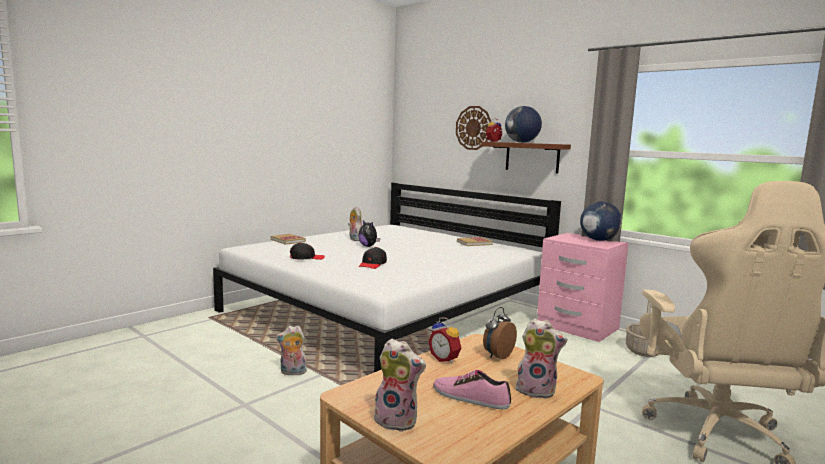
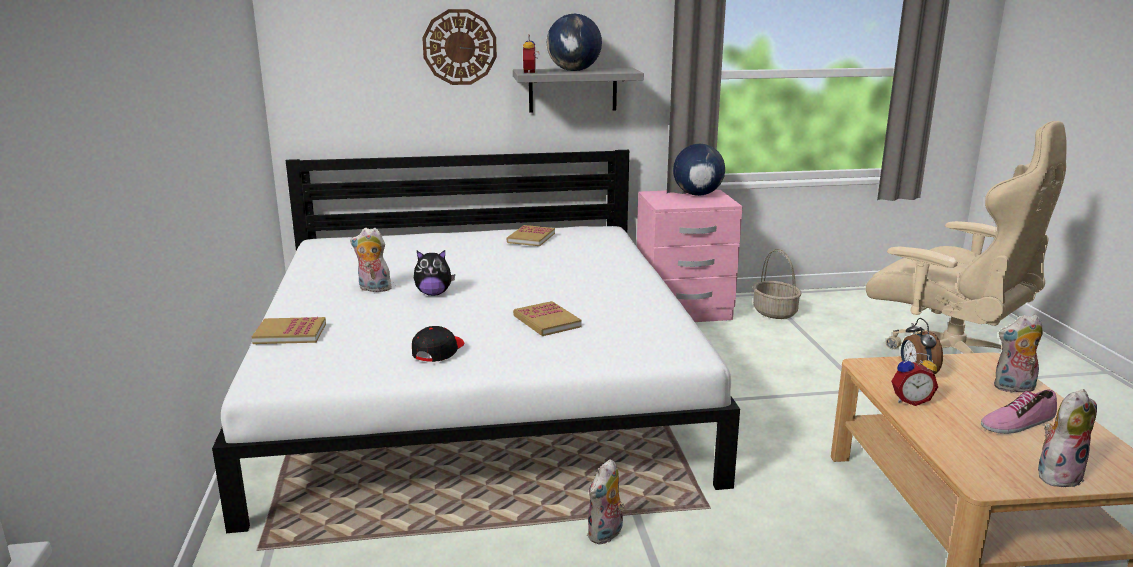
camera: 50 degrees left, 10 degrees up
(372, 264) = (546, 321): black cap -> book
(532, 157) = (573, 89): brown shelf -> grey shelf
(536, 390) = (1014, 388): plush toy -> plush toy turned 150 degrees counterclockwise

